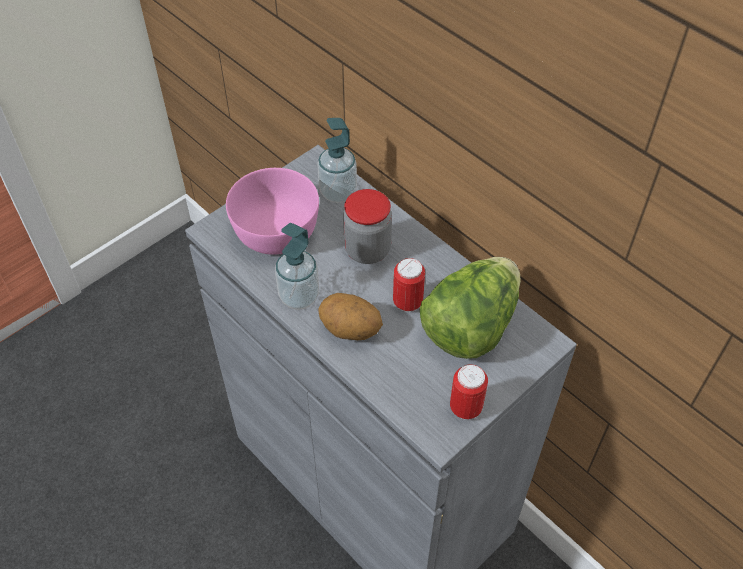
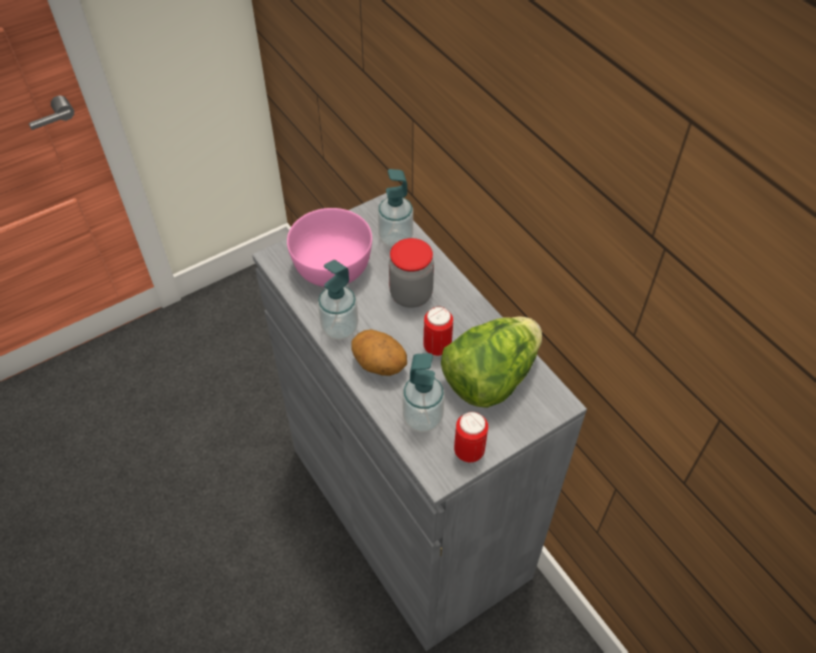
camera: 10 degrees right, 0 degrees up
(409, 380) = (422, 418): none -> soap dispenser

